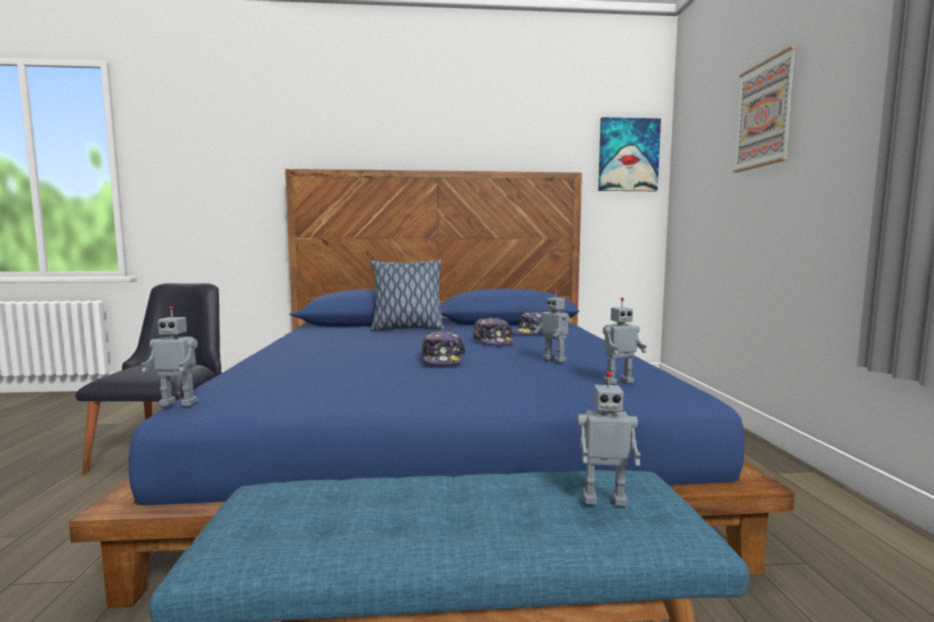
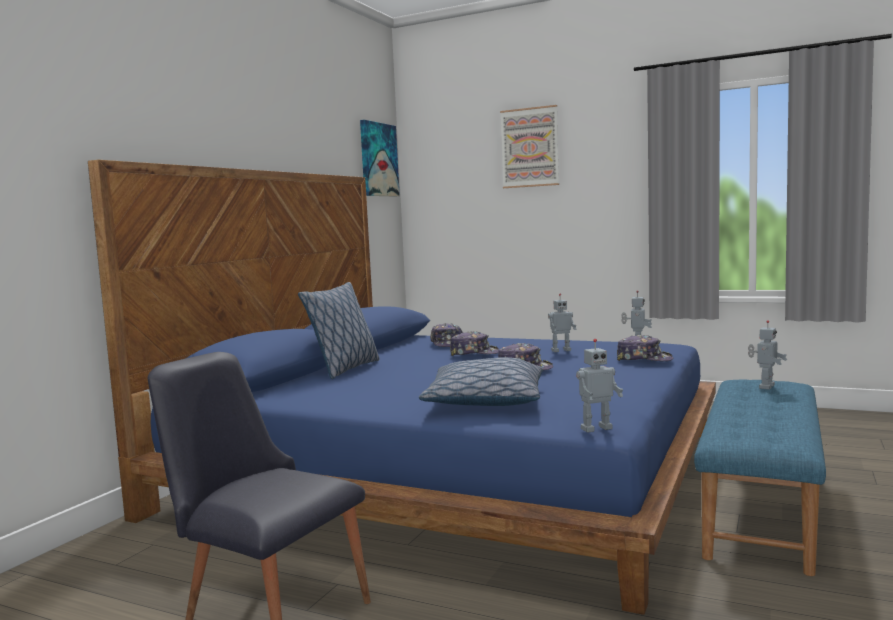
camera: 60 degrees left, 0 degrees up
(179, 403) = (595, 428): toy robot -> toy robot turned 45 degrees clockwise
(292, 364) = (485, 401): none -> pillow
(546, 390) = (644, 359): none -> cap

